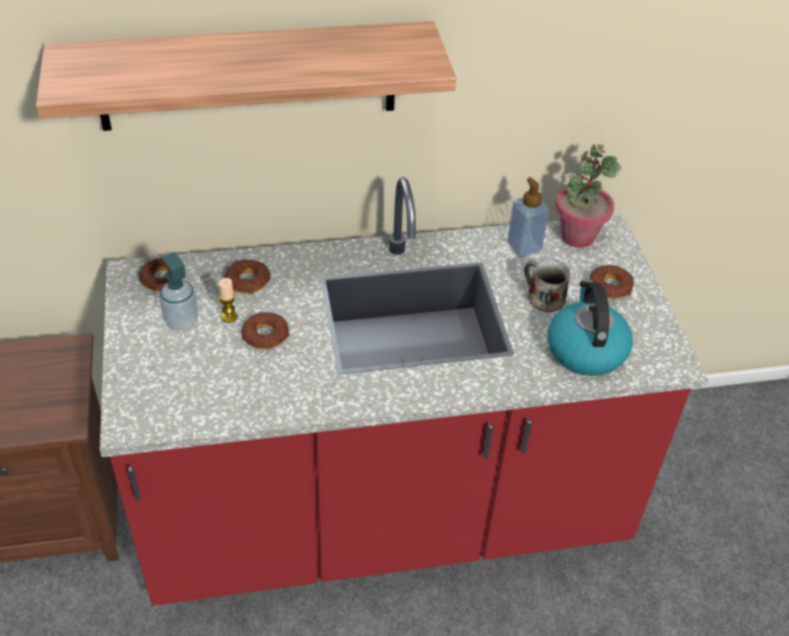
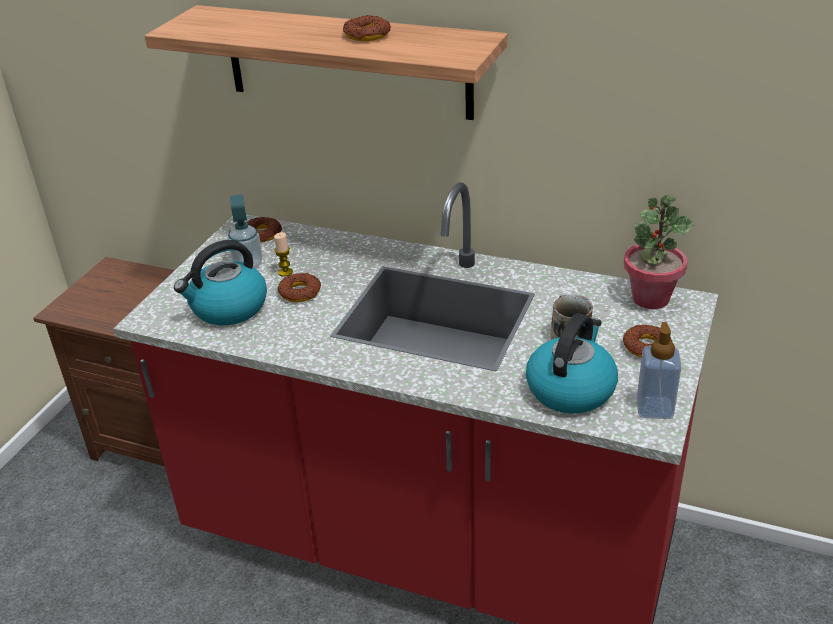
camera: 35 degrees right, 10 degrees down
(207, 379) = (228, 308): none -> kettle
(248, 281) = (323, 253): donut -> donut (367, 35)
(524, 247) = (587, 292): soap dispenser -> soap dispenser (654, 408)

